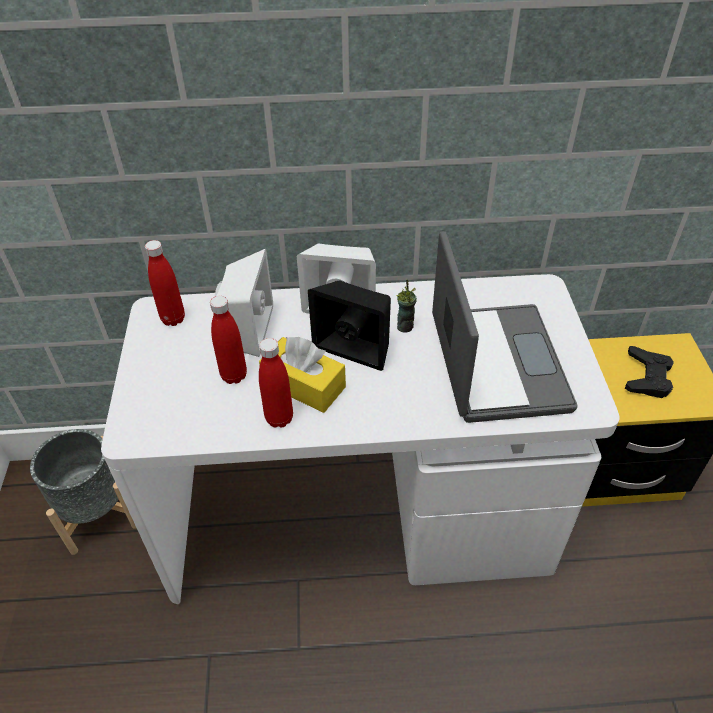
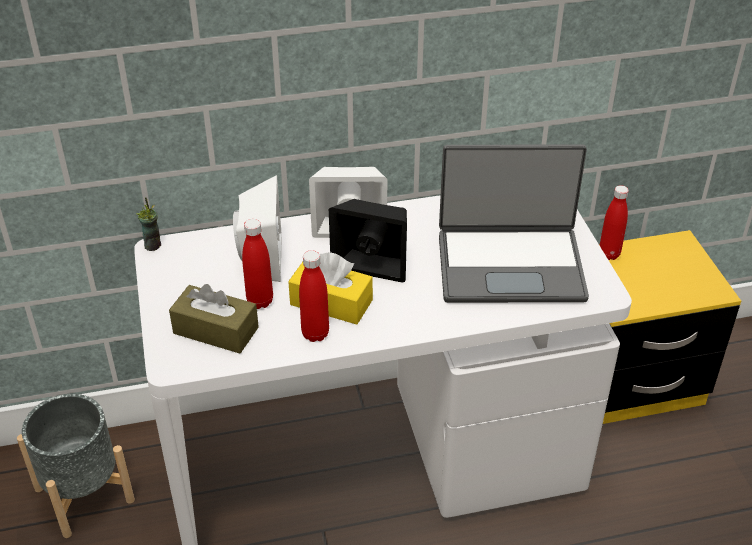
camera: 10 degrees left, 5 degrees down
(173, 319) = (182, 256): red bottle -> red bottle (609, 254)
(182, 403) = (216, 330): none -> brown tissue box
(405, 326) = (417, 240): cup -> cup (153, 245)
(495, 363) = (510, 265): laptop -> laptop turned 105 degrees clockwise
(647, 377) = (653, 275): black game controller -> none

